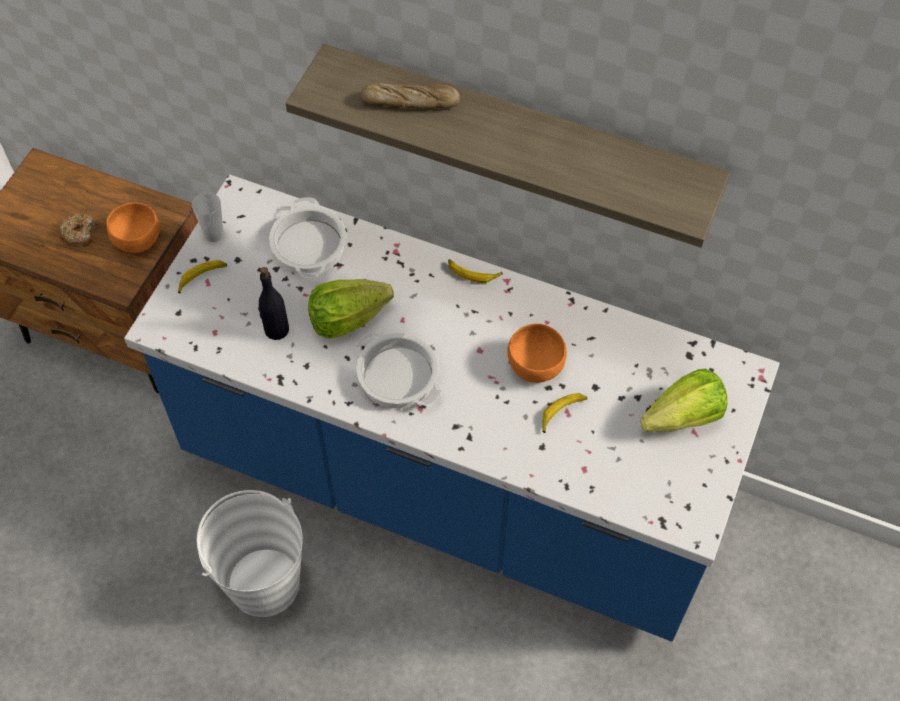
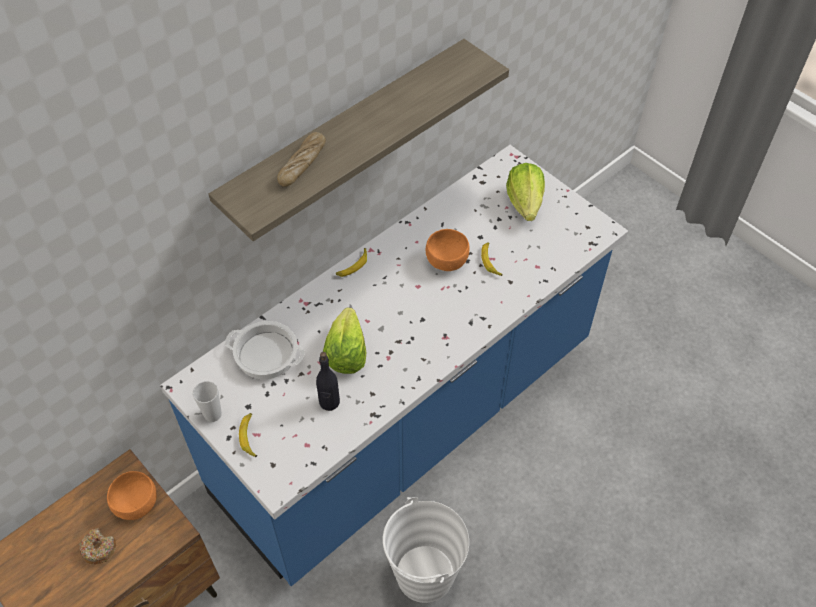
camera: 65 degrees left, 5 degrees down
(397, 376) = (412, 341): cooking pot -> none

